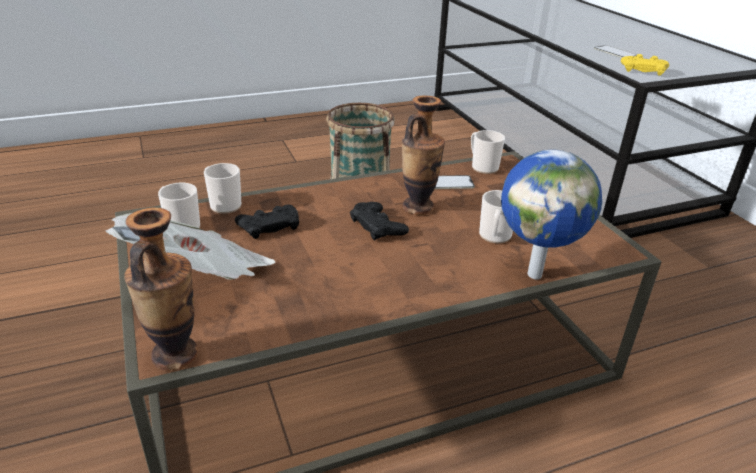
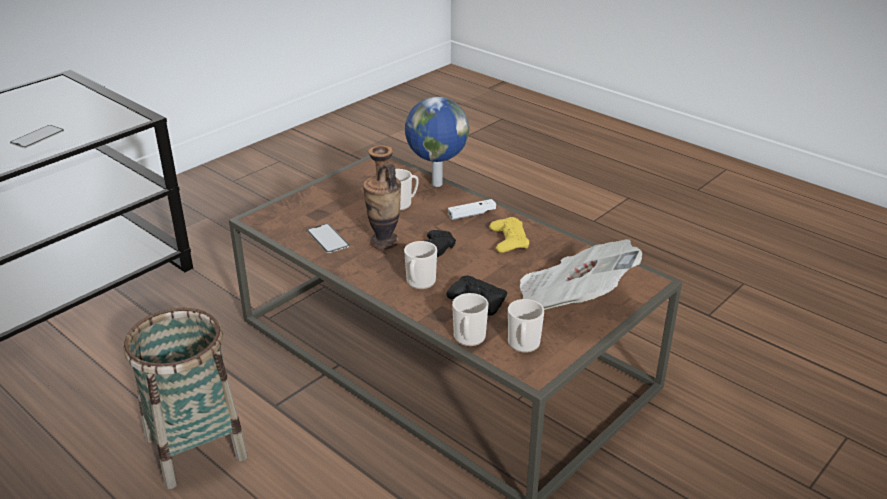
camera: 115 degrees left, 0 degrees up
(175, 354) = (643, 277): vase -> none
(437, 275) = (472, 214): none -> white game controller
(482, 166) = (279, 228): mug -> mug (419, 283)
(643, 69) = (107, 120): yellow game controller -> yellow game controller (508, 240)

